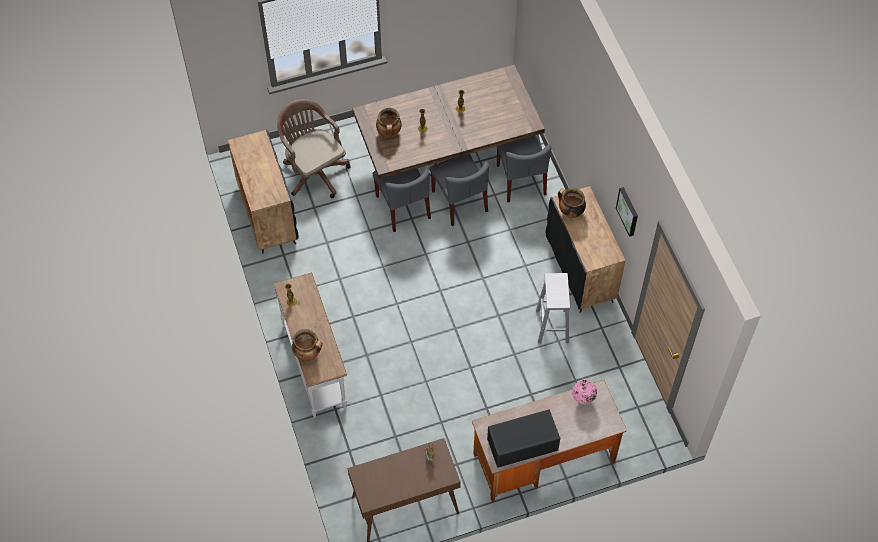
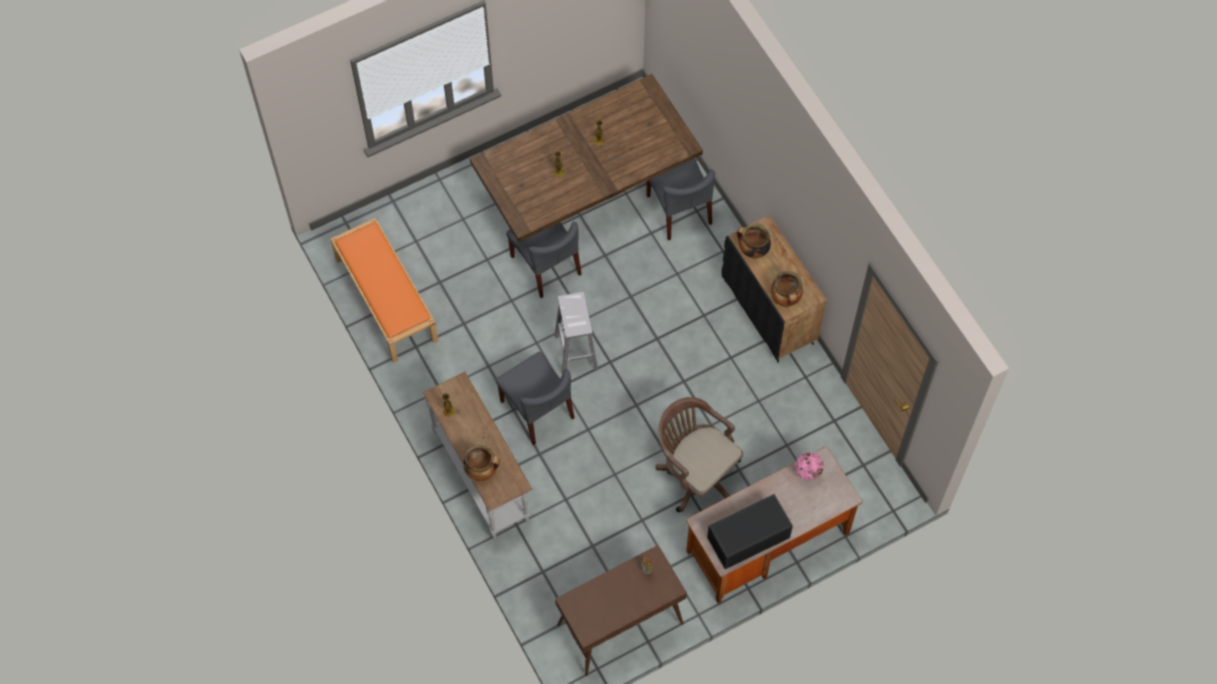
camera: 10 degrees left, 5 degrees up
(267, 214) = (385, 299): black cabinet -> orange bench
(314, 171) = (430, 237): brown office chair -> brown office chair (695, 473)
(389, 133) = (520, 184): cooking pot -> cooking pot (785, 299)
(460, 201) = (612, 248): grey chair -> grey chair (537, 410)
(552, 325) = (748, 383): white stool -> white stool (575, 351)
(628, 211) = (826, 248): picture -> none

